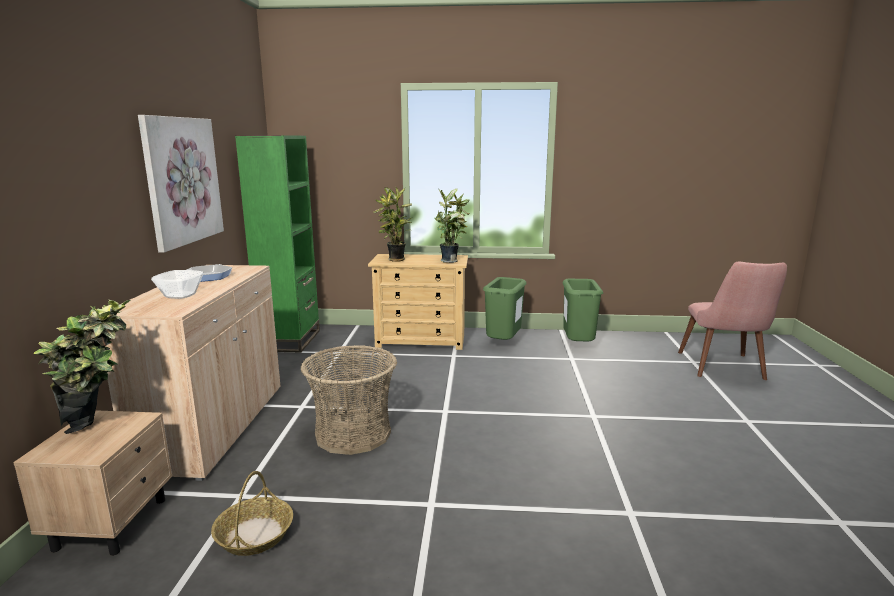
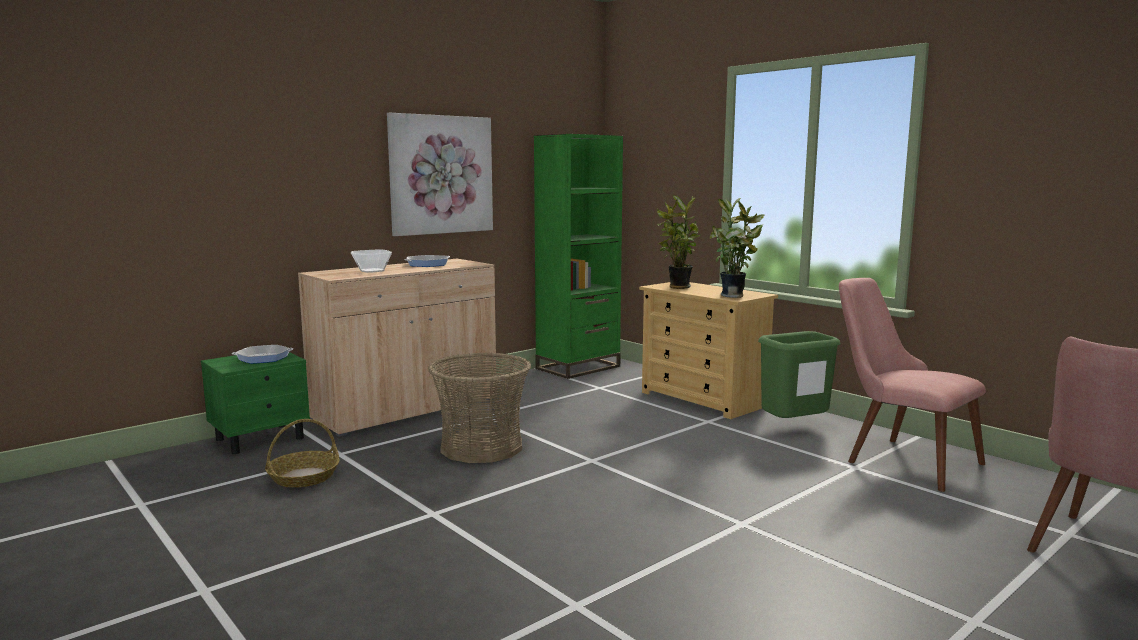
camera: 45 degrees right, 5 degrees down
(103, 428) = (263, 358): potted plant -> frying pan
(113, 522) = (261, 439): beige nightstand -> green nightstand
(577, 346) = (898, 458): green trash can -> pink chair

